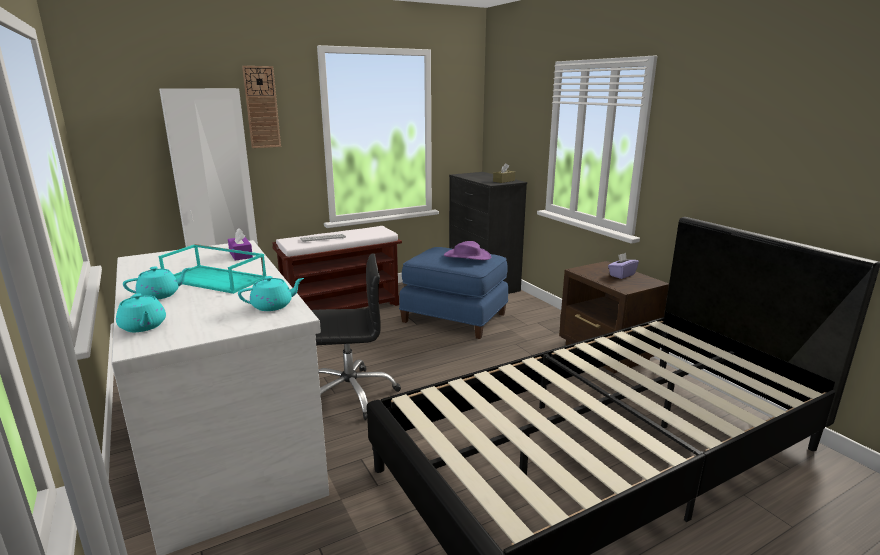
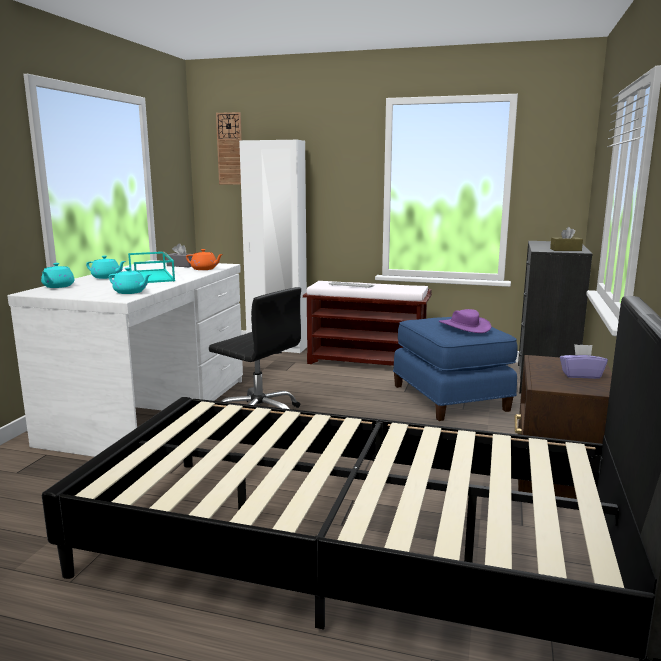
camera: 45 degrees right, 5 degrees down
(194, 256) = (181, 265): none -> grey tissue box
(241, 255) = (204, 269): purple tissue box -> orange teapot
(262, 107) = (328, 158): wall clock -> wall clock (230, 149)

